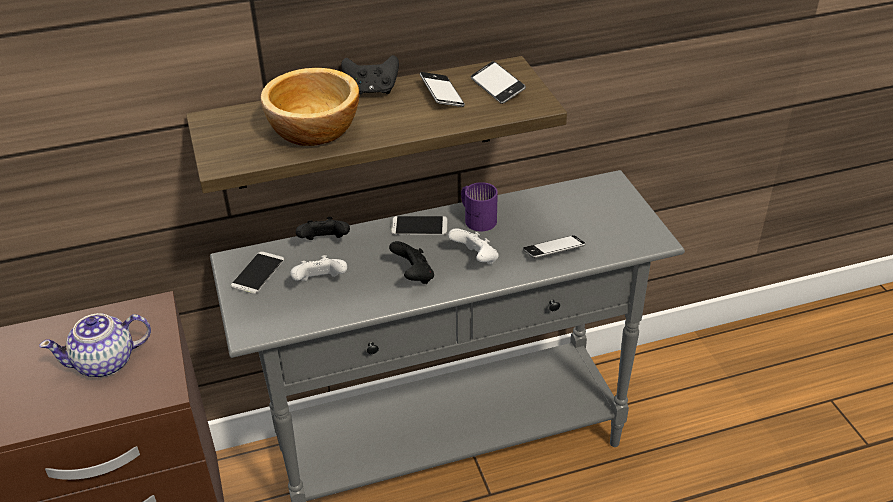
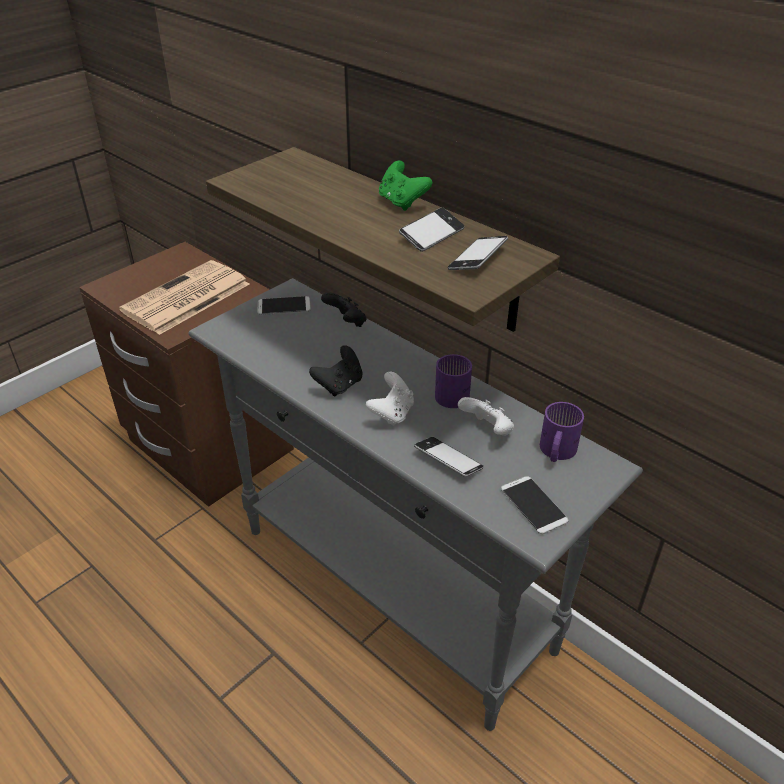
camera: 60 degrees right, 0 degrees up
(106, 362) = (185, 299): teapot -> newspaper
(315, 129) = (314, 198): bowl -> none
(320, 282) = (294, 339): white game controller -> white game controller (487, 430)
(372, 91) = (402, 202): black game controller -> green game controller
(419, 226) = (411, 363): phone -> phone (533, 505)
(580, 198) = (555, 451): none -> purple mug

